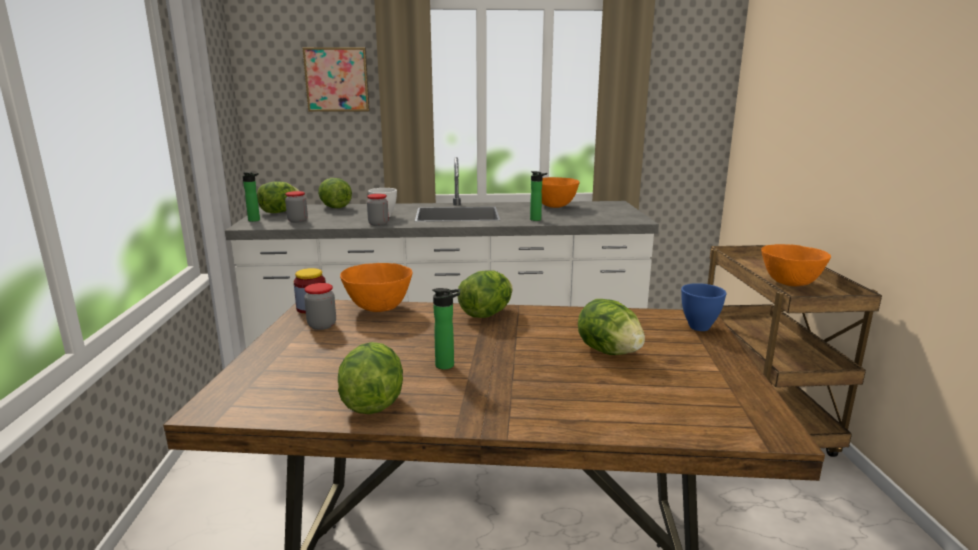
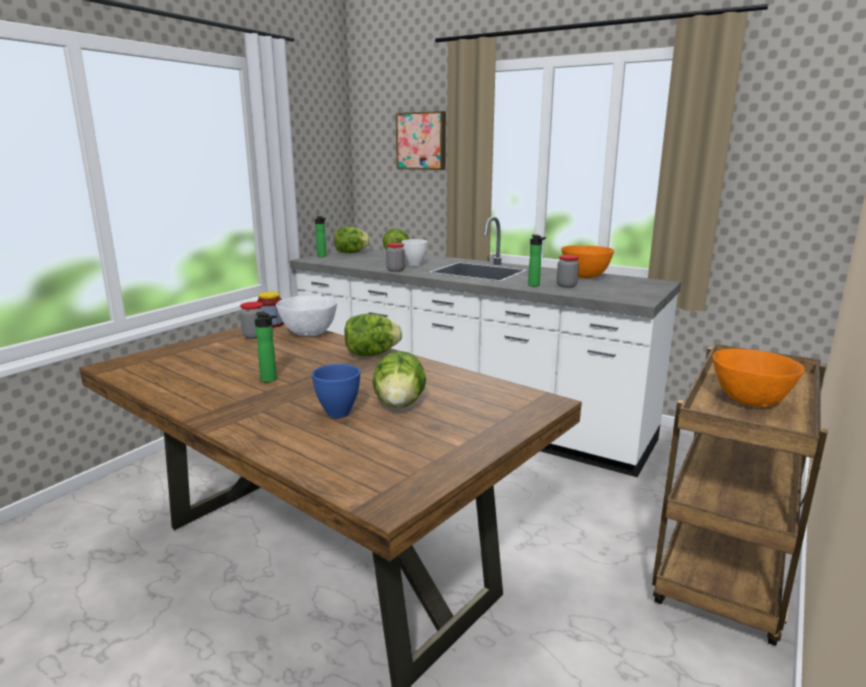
camera: 35 degrees right, 0 degrees up
(297, 221) = (347, 260): jar -> jar (566, 286)
(372, 403) = (183, 388): lettuce -> none
(379, 308) = (309, 334): orange bowl -> white bowl
(698, 327) = (525, 409): blue bowl -> blue bowl (337, 413)

